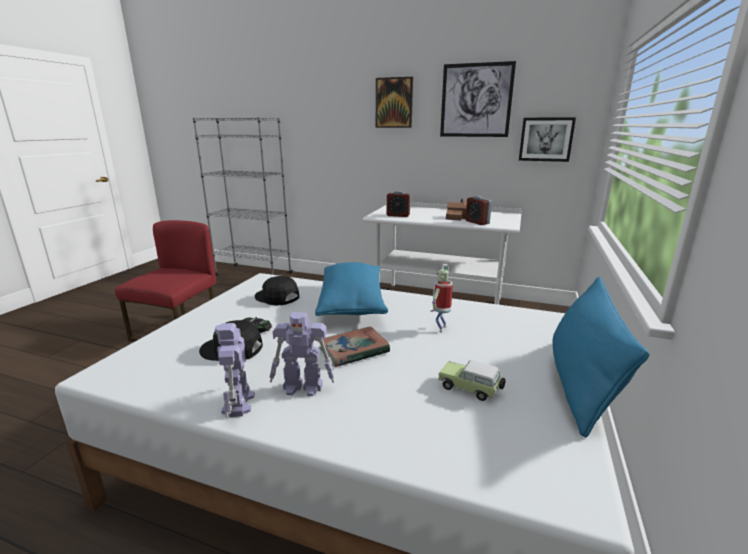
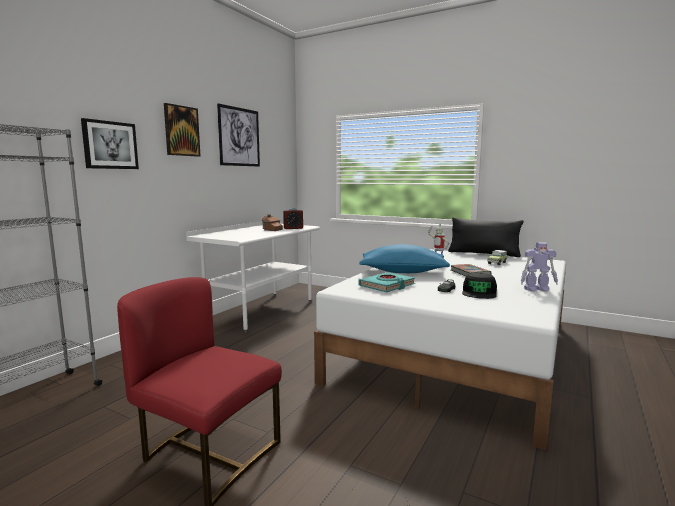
camera: 80 degrees left, 10 degrees down
(277, 297) = (387, 286): black cap -> turquoise book
(304, 387) = (513, 281): toy robot -> none
(398, 215) = (245, 236): alarm clock -> none
(546, 139) = (276, 168): picture -> picture (110, 145)
(581, 382) = (483, 253): blue pillow -> black pillow

